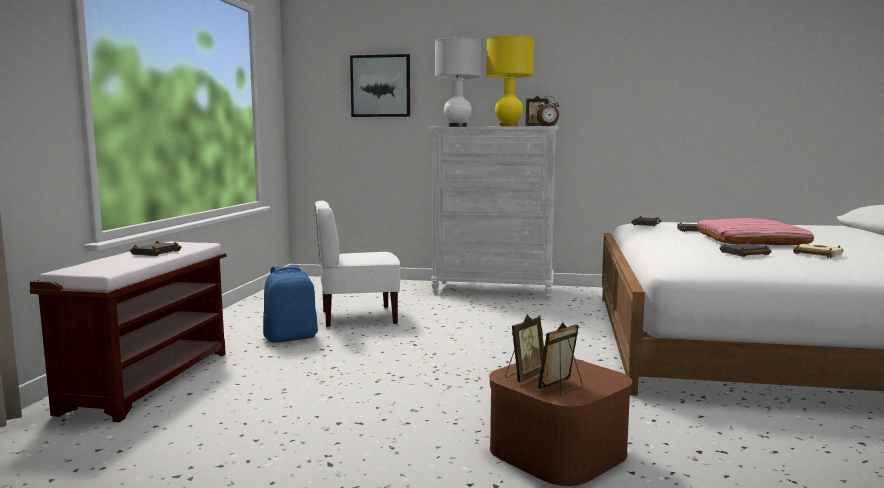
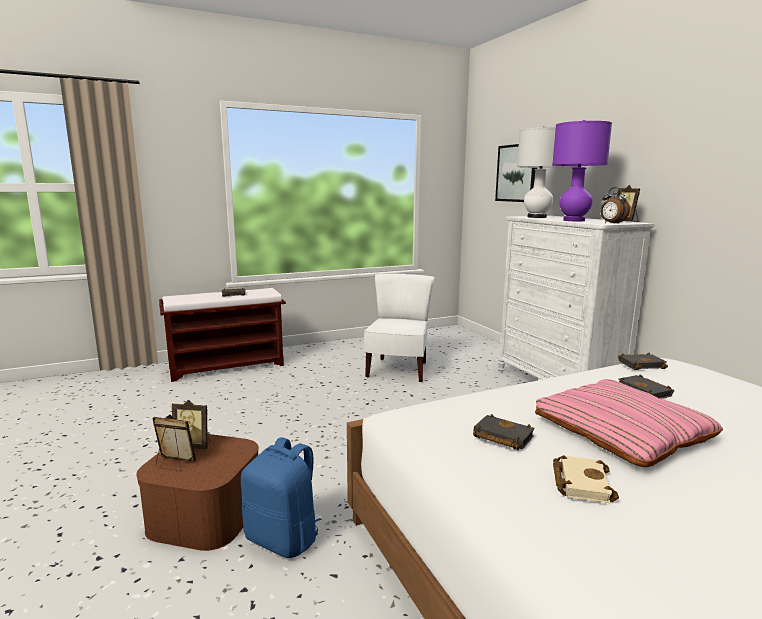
camera: 55 degrees right, 5 degrees up
(291, 338) = (331, 368): blue backpack -> blue backpack (284, 538)
(358, 318) = (398, 370): white chair -> white chair turned 60 degrees clockwise
(508, 126) = (573, 220): yellow table lamp -> purple table lamp

